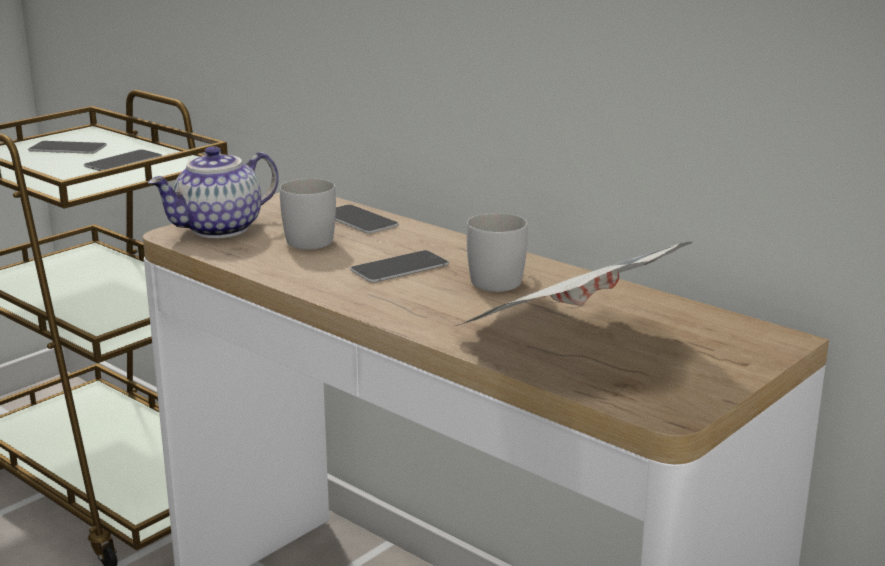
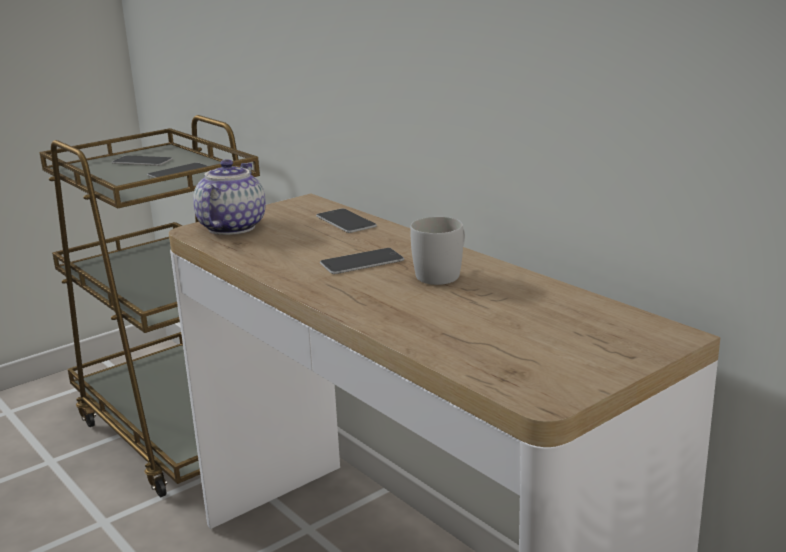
camera: 10 degrees right, 0 degrees up
(220, 229) = (231, 227): teapot -> teapot turned 135 degrees clockwise
(309, 238) = (299, 236): white mug -> none
(567, 342) = (477, 331): newspaper -> none

